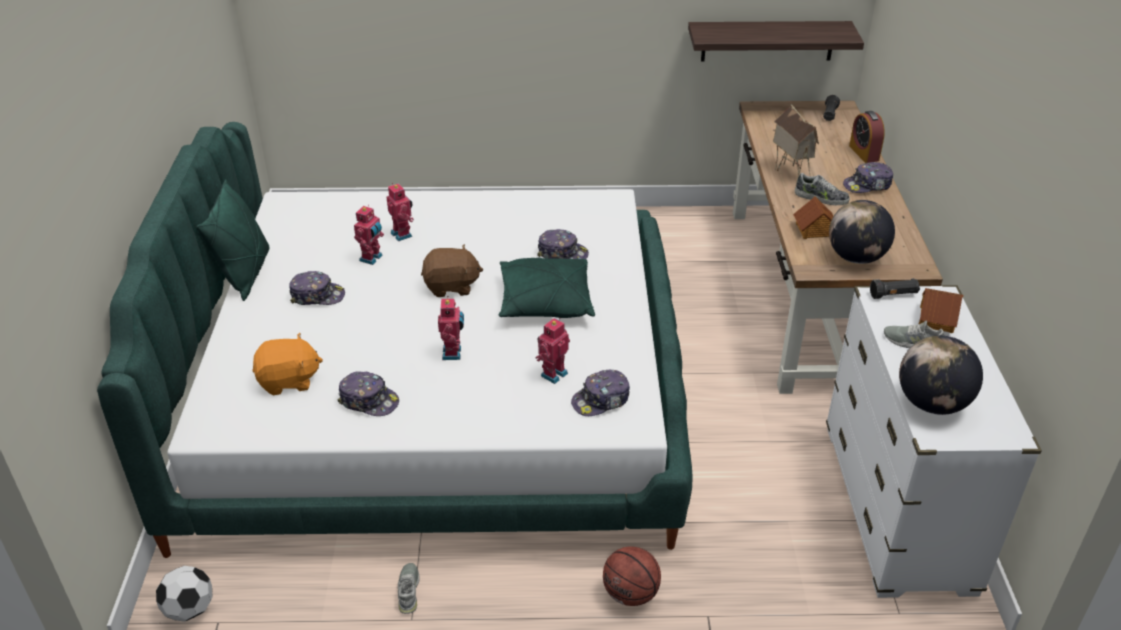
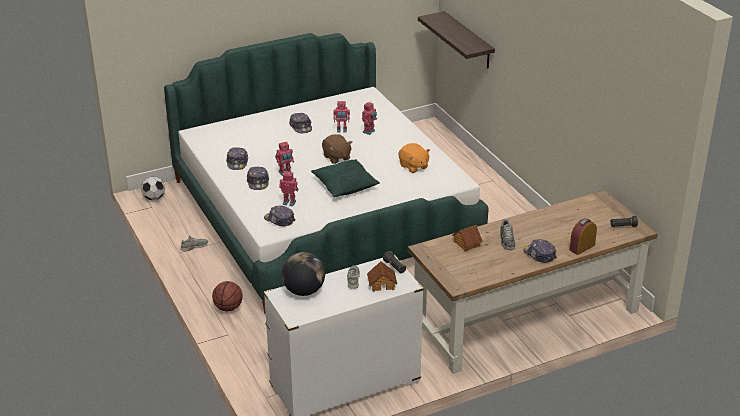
camera: 65 degrees right, 5 degrees down
(245, 274) = (303, 105): green pillow -> none
(289, 381) = (237, 140): orange plush toy -> orange plush toy (413, 166)
(562, 253) = (392, 180): cap -> cap (258, 182)
(767, 41) = (623, 157): shelf -> shelf (468, 40)
(790, 174) = (524, 224): toy house -> none
(856, 257) = (448, 262): globe -> none

